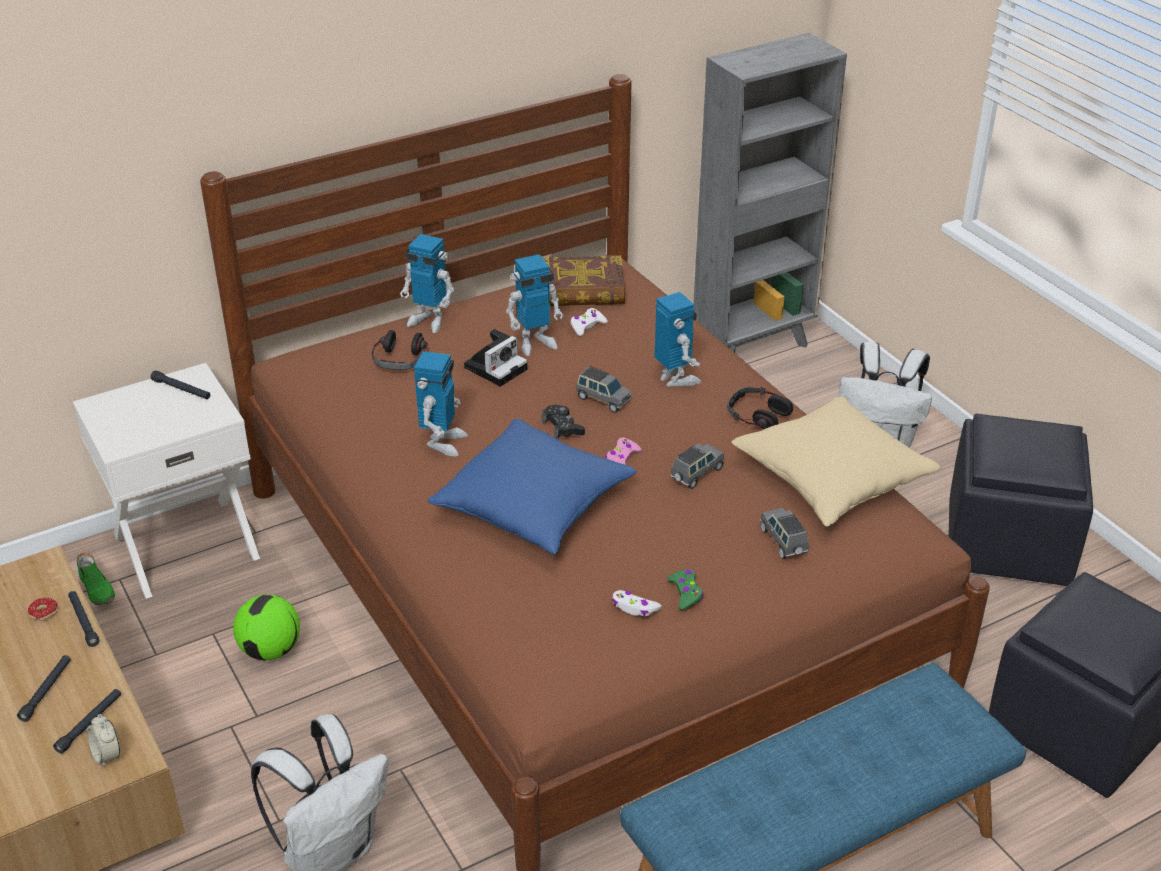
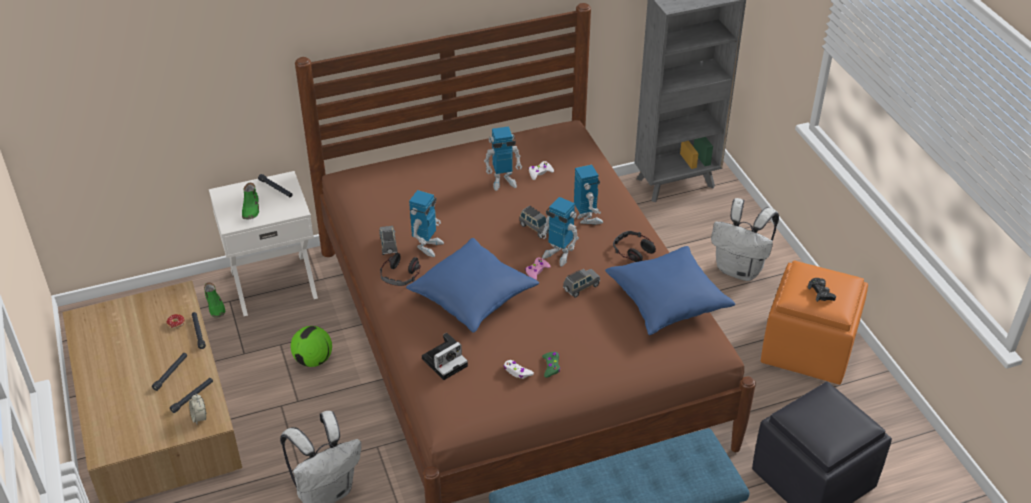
camera: 10 degrees right, 5 degrees up
(147, 421) = (251, 208): none -> green shoe
(400, 359) = (414, 183): headphones -> headphones (400, 275)
(429, 320) = (439, 157): toy robot -> toy robot (558, 254)
(496, 367) = (474, 197): camera -> camera (445, 361)
(562, 427) = (505, 244): black game controller -> black game controller (821, 293)
(581, 290) = (543, 145): book -> none
(783, 542) = (622, 340): grey toy car -> grey toy car (388, 245)
(831, 477) = (667, 300): beige pillow -> blue pillow
(1009, 542) = (809, 348): black ottoman -> orange ottoman

